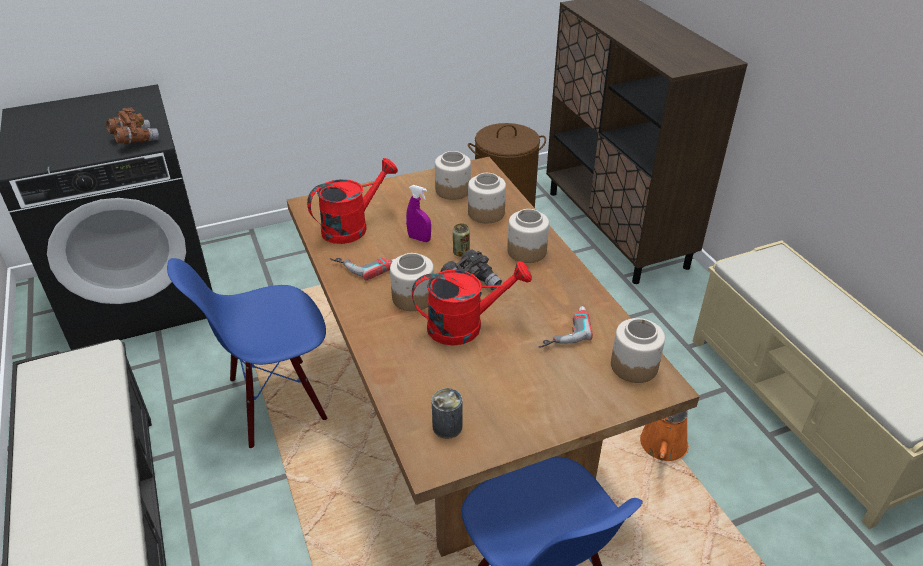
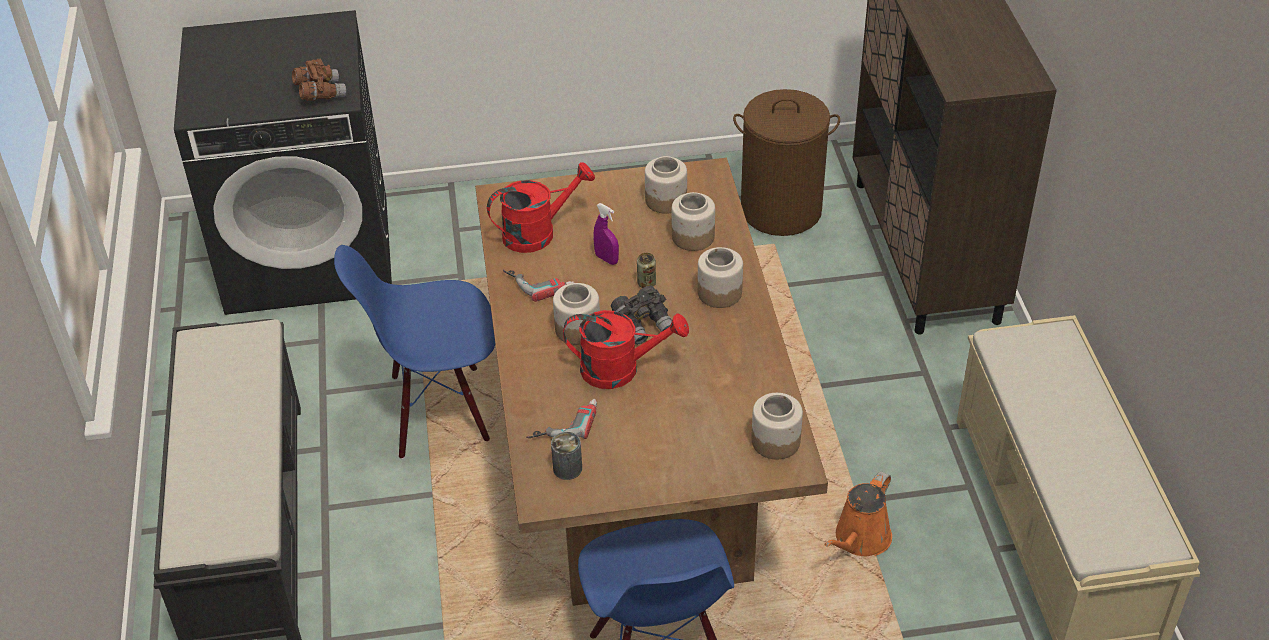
camera: 15 degrees right, 5 degrees up
(562, 330) = (719, 391): power drill -> power drill (563, 422)

